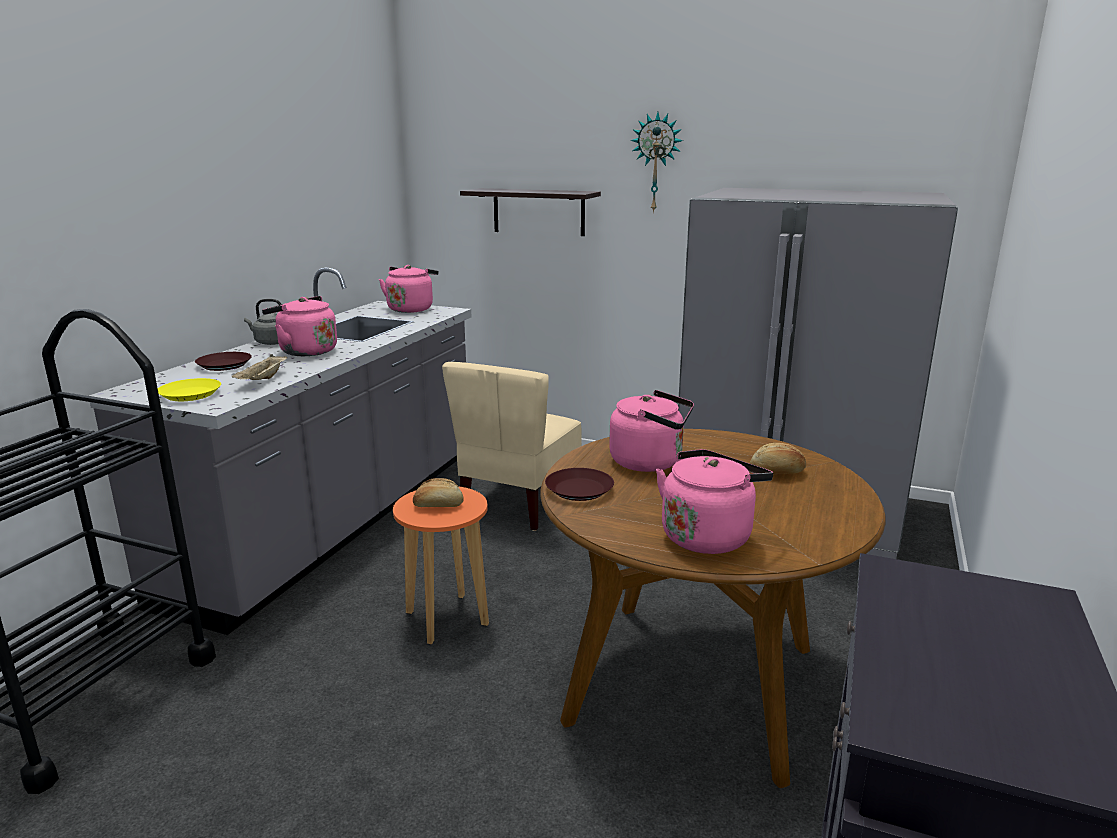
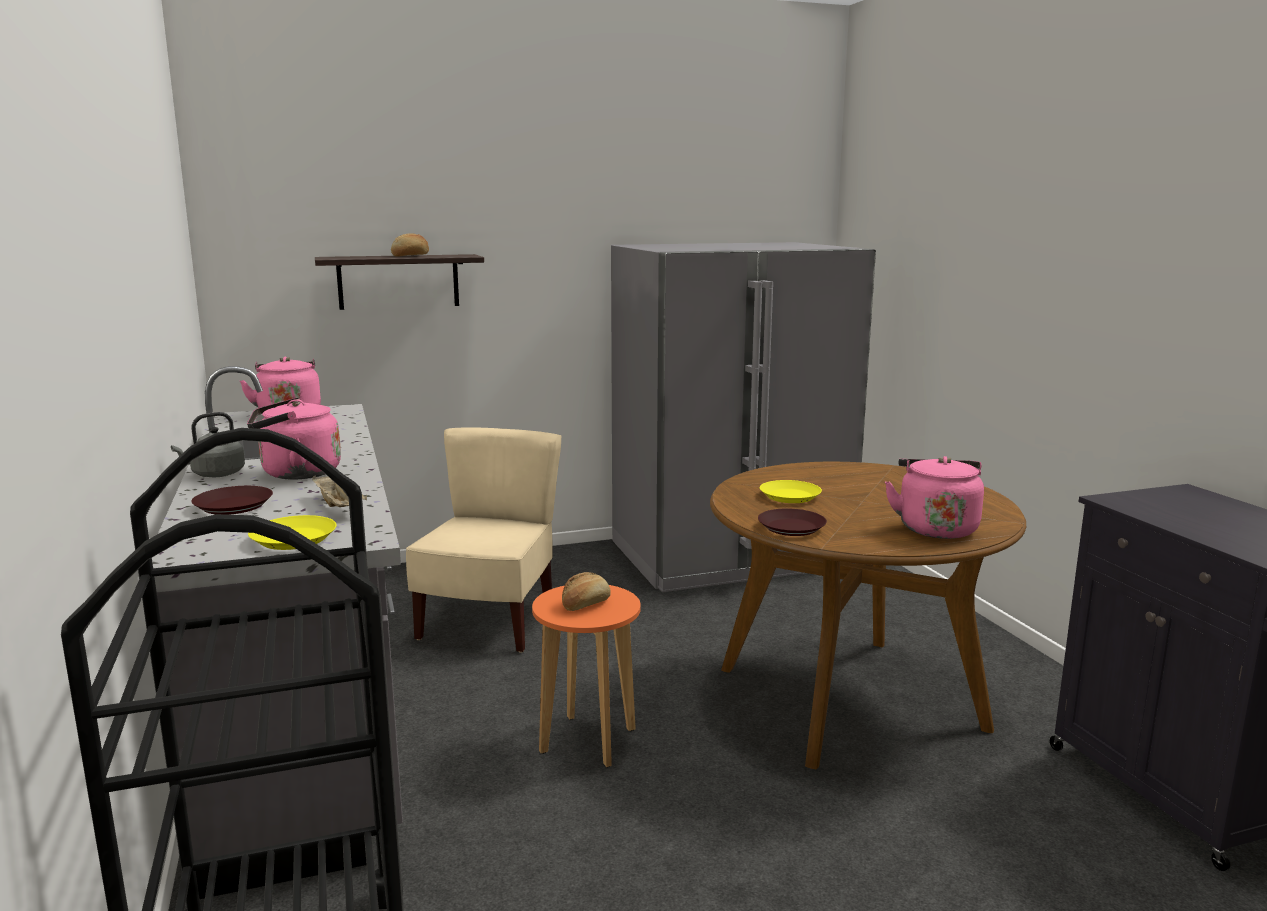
camera: 40 degrees left, 5 degrees down
(518, 505) = (489, 622): beige chair -> beige chair turned 150 degrees counterclockwise
(651, 462) = (790, 496): pink kettle -> yellow plate
(656, 163) = (537, 221): wall clock -> none
(777, 472) = (881, 481): bread -> bread (411, 256)

